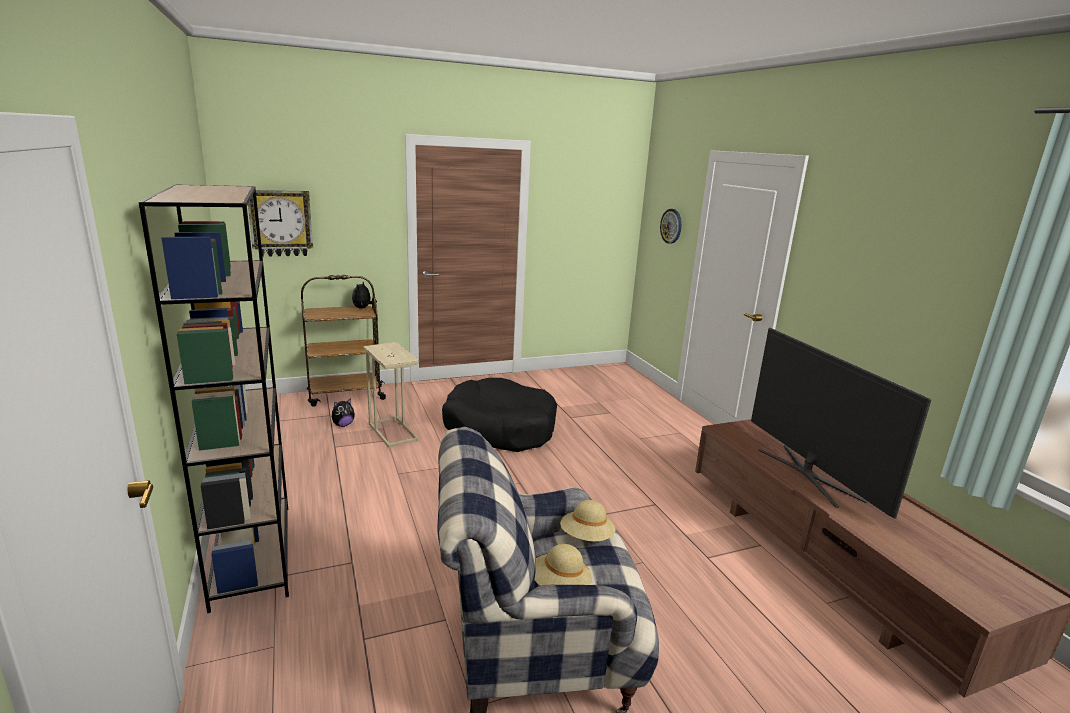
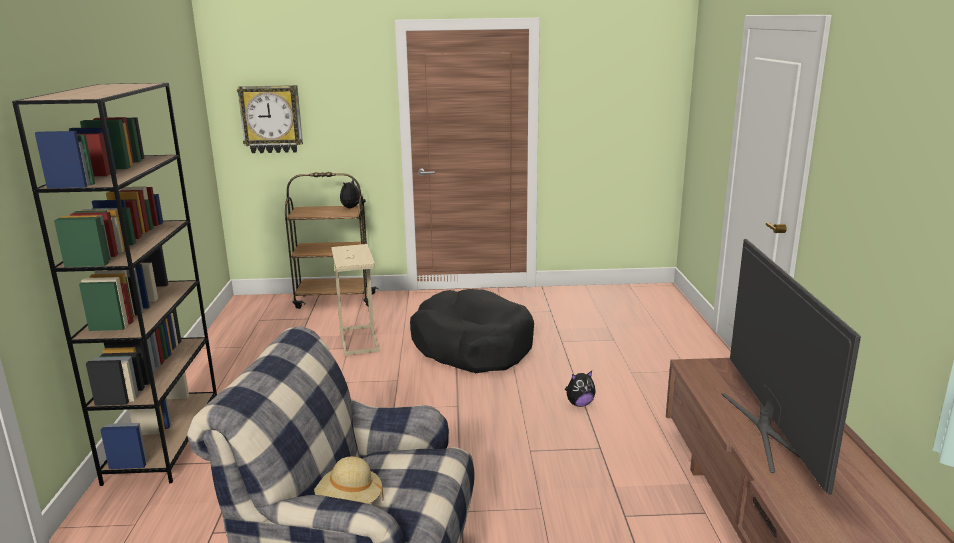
camera: 20 degrees right, 0 degrees up
(343, 425) = (315, 329): plush toy -> plush toy (579, 404)
(586, 537) = (418, 460): beige hat -> none
(671, 226) = (712, 113): wall clock -> none

